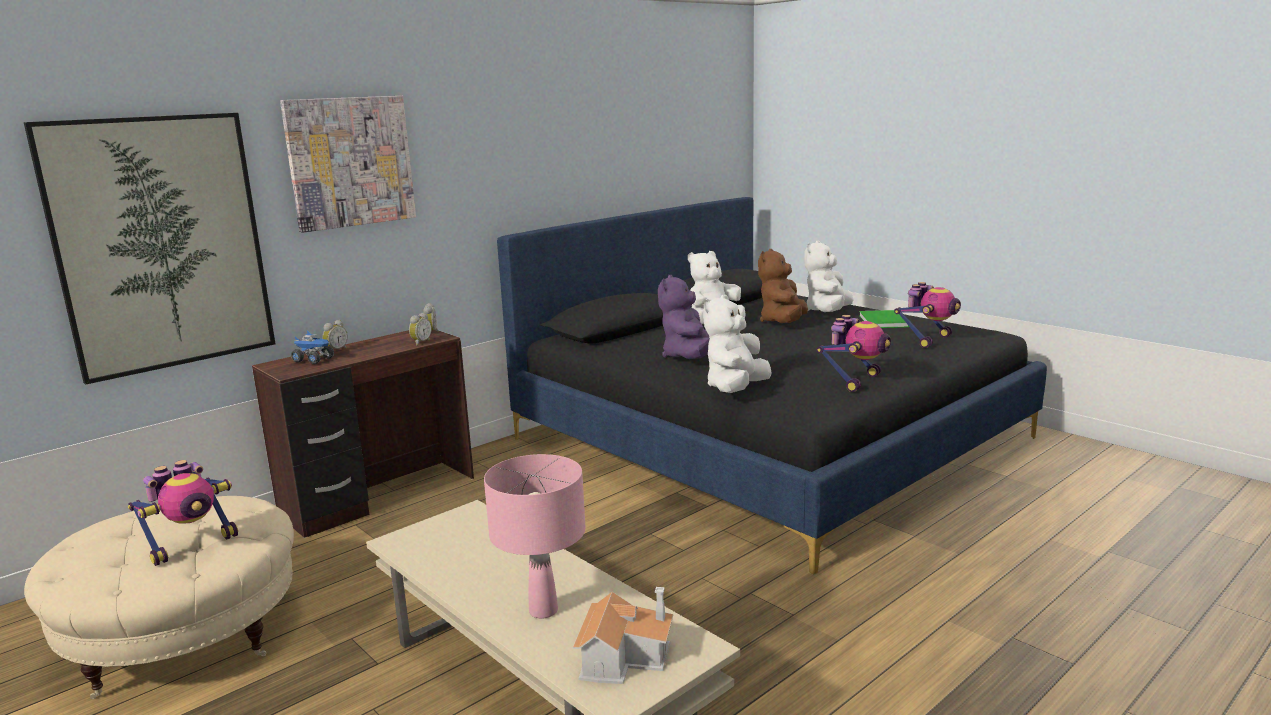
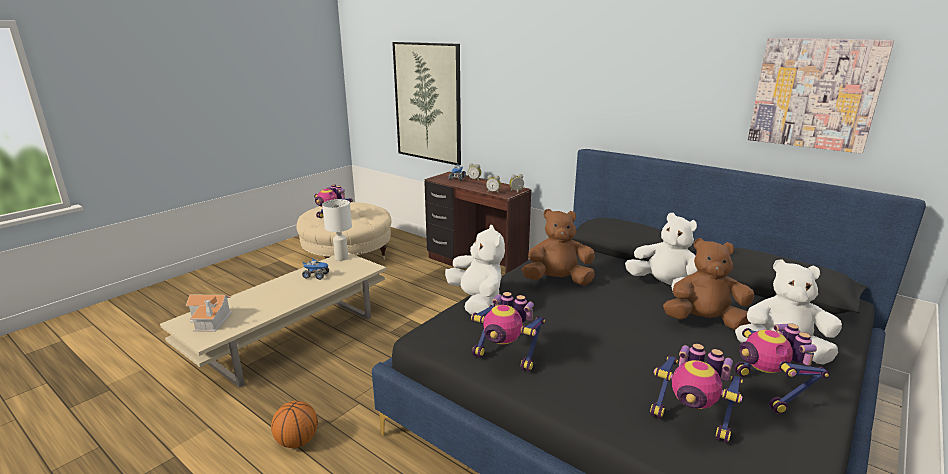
camera: 80 degrees right, 5 degrees up
(350, 162) = (507, 78): picture -> picture (815, 94)
(402, 542) = (341, 258): none -> white table lamp
(474, 561) = (316, 276): none -> toy truck
(543, 610) = (262, 297): pink table lamp -> none
(688, 357) = (557, 281): purple plush toy -> brown plush toy
(735, 389) = (477, 302): white plush toy -> white plush toy turned 45 degrees clockwise
(833, 637) = (297, 441): none -> basketball
(884, 321) = (767, 391): green book -> toy robot

